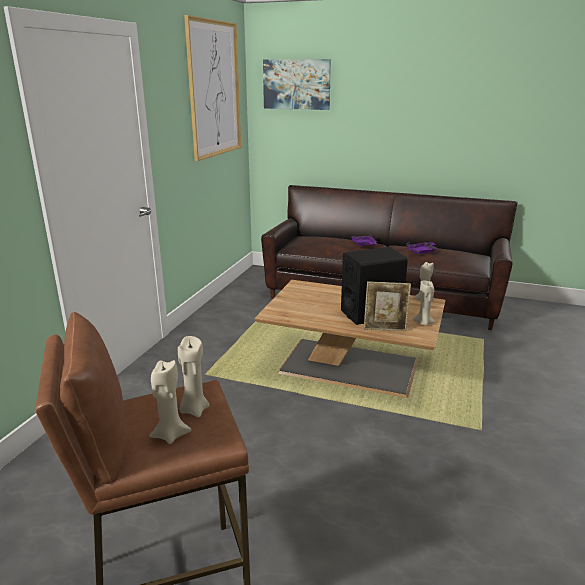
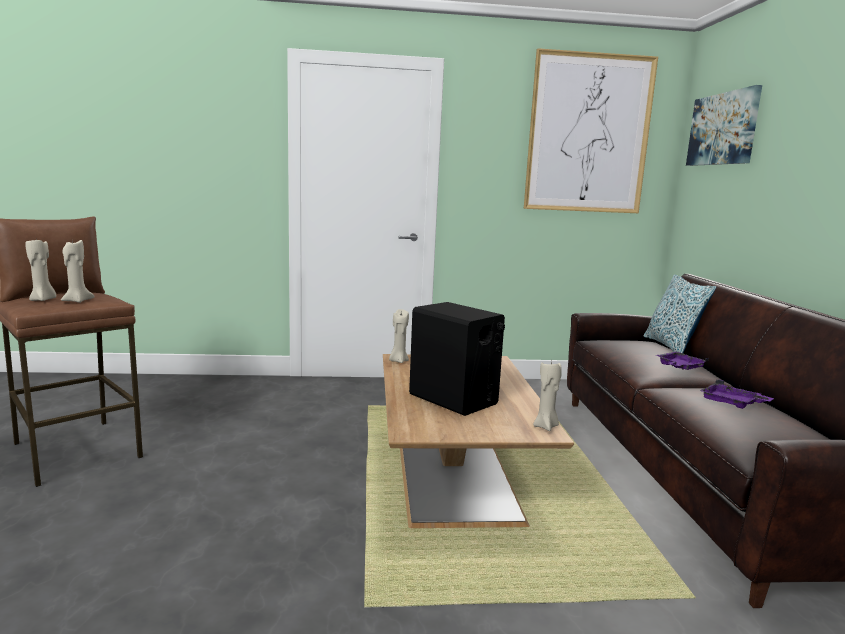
camera: 65 degrees right, 10 degrees down
(323, 235) = (671, 347): none -> pillow
(385, 329) = (413, 409): picture frame -> none
(423, 323) = (459, 430): beige candle -> beige candle (398, 361)

